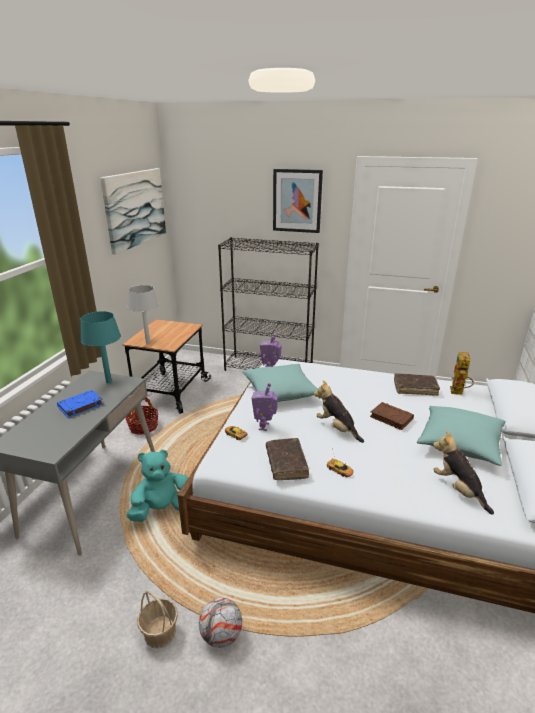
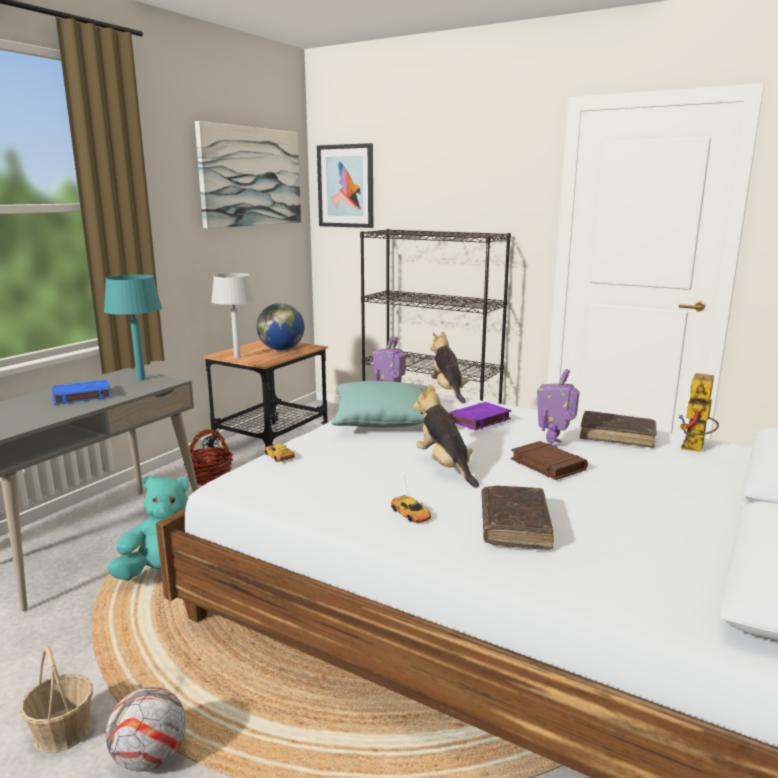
camera: 15 degrees right, 10 degrees down
(173, 331) = (281, 349): none -> globe
(264, 426) = (330, 452): toy robot -> toy robot (554, 444)
(286, 463) = (329, 496): brown book -> brown book (514, 526)
(297, 201) = (481, 171): picture -> picture (346, 186)
(336, 385) = (479, 420): none -> purple book
(458, 489) = (613, 566): plush toy -> plush toy (448, 391)
(459, 443) = (656, 509): turquoise pillow -> none

